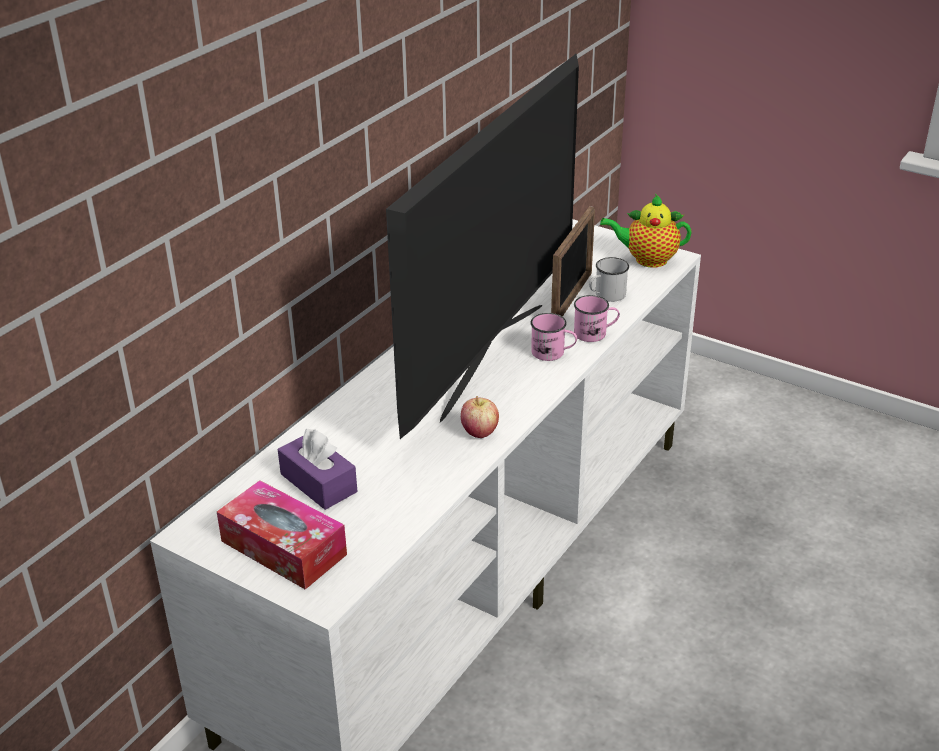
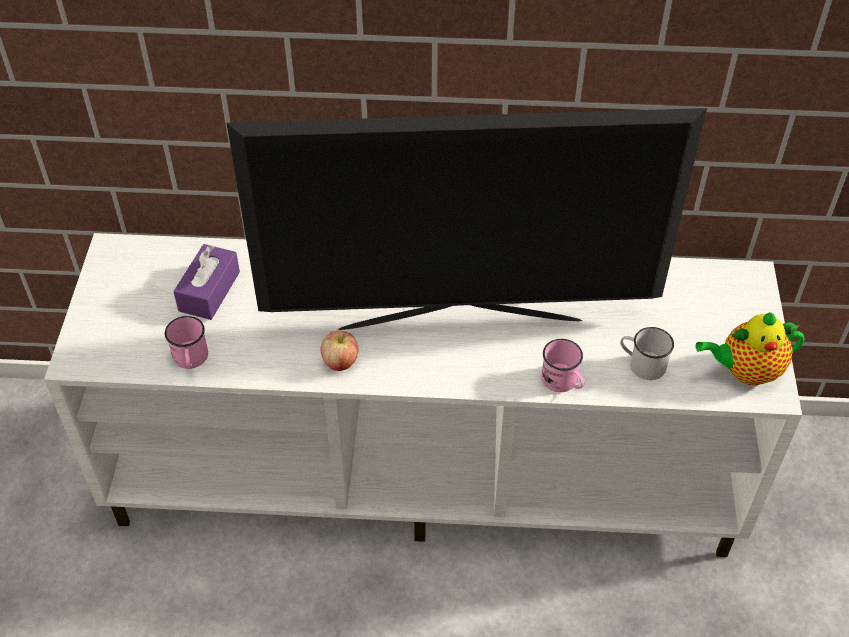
camera: 60 degrees right, 15 degrees up
(283, 548) = (121, 309): tissue box -> none
(553, 353) = (503, 363): pink mug -> pink mug (191, 360)
(572, 298) = (613, 339): picture frame -> none
(647, 260) = (745, 371): teapot -> teapot turned 75 degrees counterclockwise

